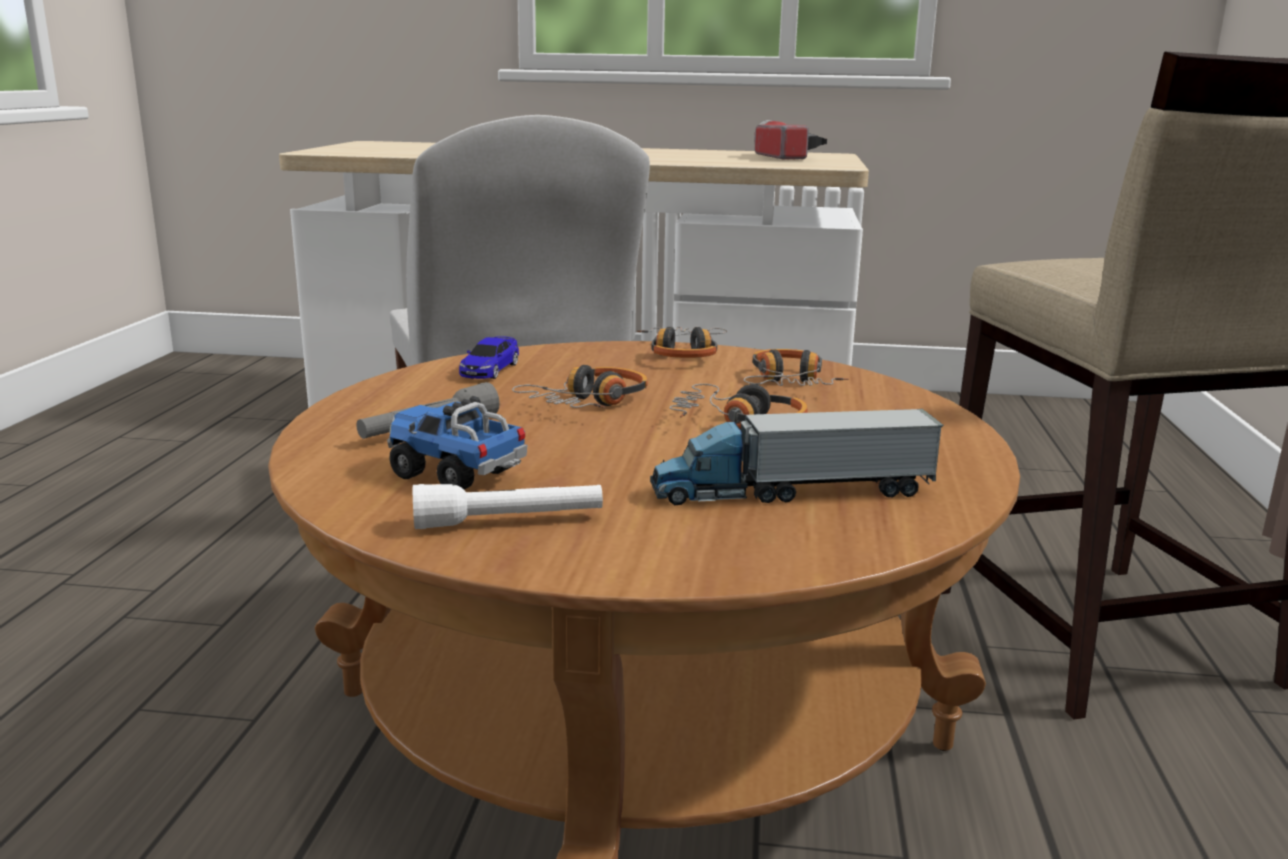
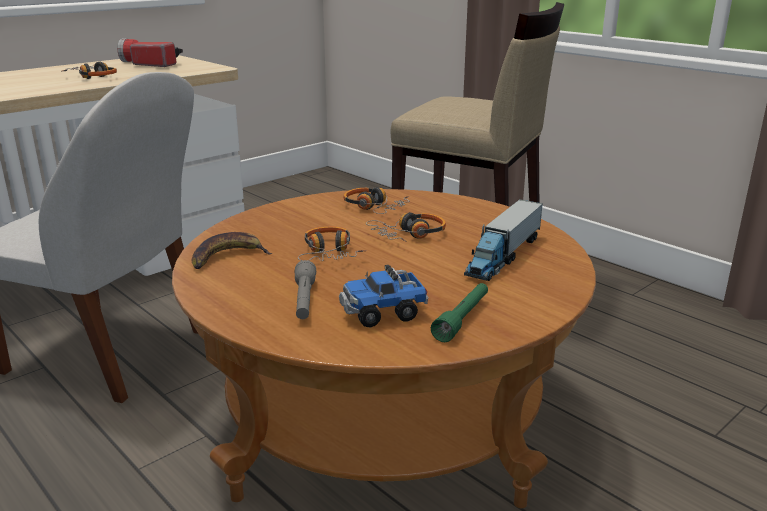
camera: 50 degrees left, 5 degrees up
(490, 370) = (228, 257): toy car -> banana
(509, 522) = (462, 319): white flashlight -> green flashlight
(683, 354) = (290, 209): headphones -> headphones (93, 77)

